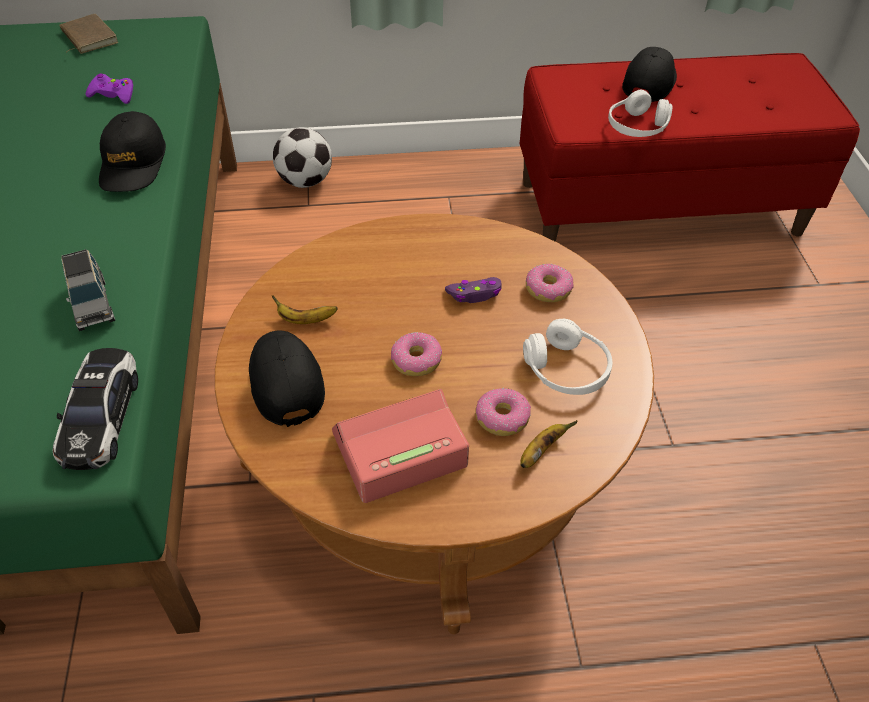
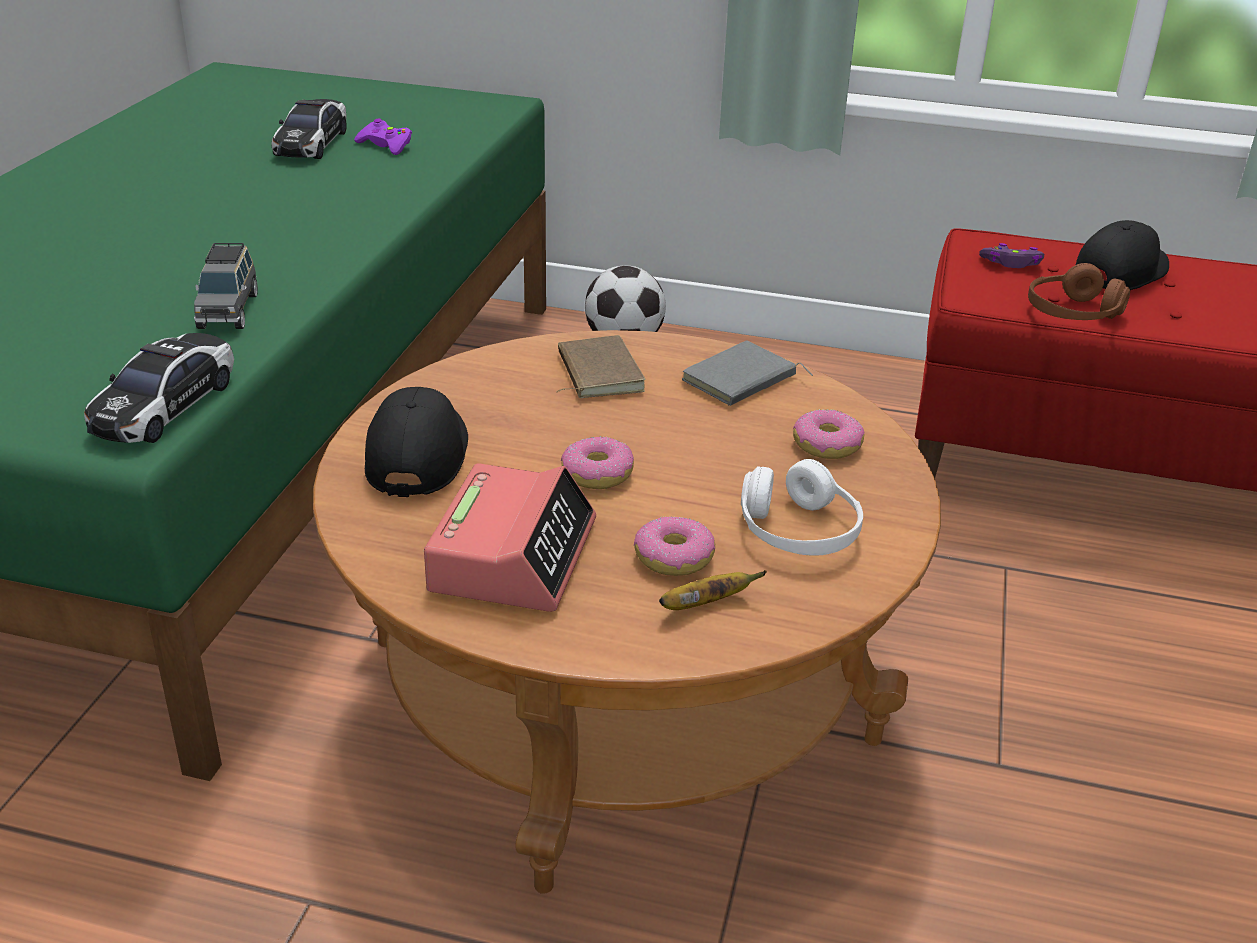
camera: 20 degrees right, 15 degrees down
(52, 106) = (312, 143): none -> toy car
(87, 38) = (393, 95): brown book -> brown book (596, 373)
(133, 164) = (363, 205): black cap -> none
(305, 320) = (482, 404): banana -> none
(399, 451) = (513, 555): alarm clock -> alarm clock turned 105 degrees clockwise
(467, 247) = (741, 380): none -> grey book
(475, 294) = (720, 428): purple game controller -> purple game controller (1011, 263)
(637, 127) = (1072, 313): white headphones -> brown headphones

